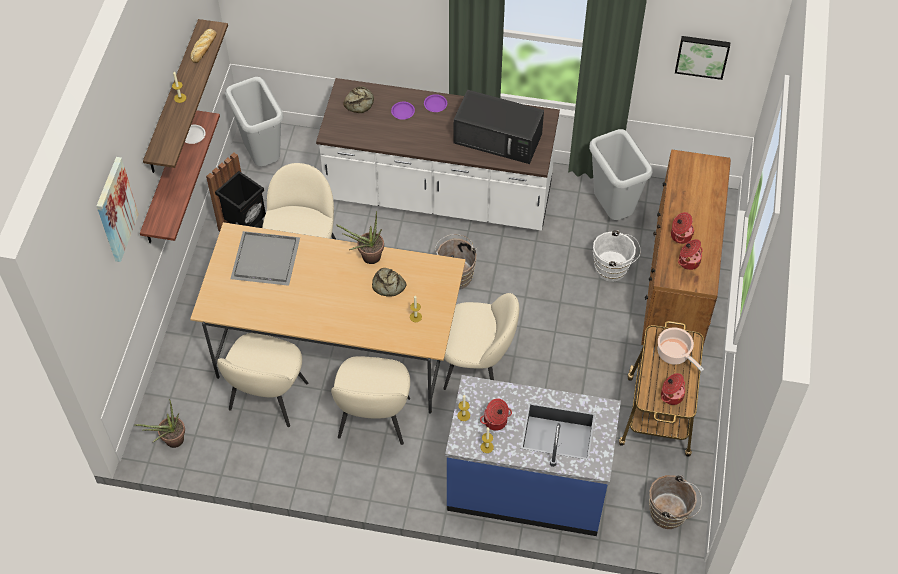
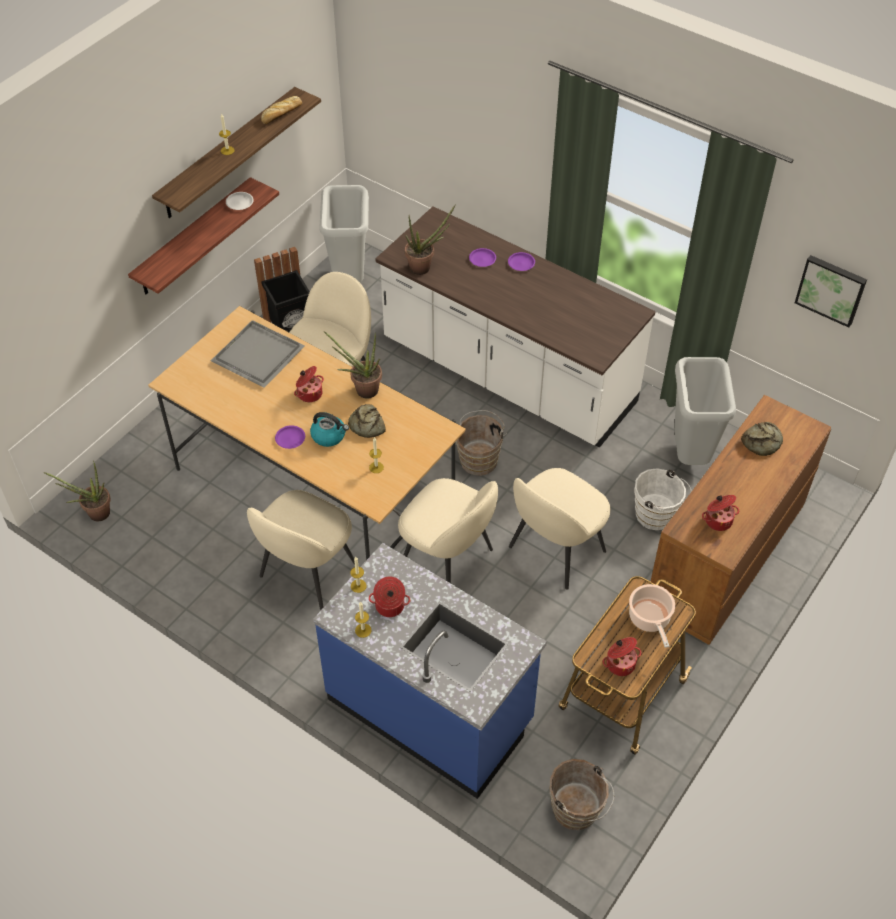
camera: 25 degrees right, 5 degrees down
(115, 209) = (85, 225): picture -> none
(267, 398) = (213, 508): beige chair -> beige chair (555, 550)
(335, 319) = (290, 438): none -> purple plate
(360, 102) = (443, 236): bread -> bread (763, 442)
(361, 135) = (424, 267): none -> potted plant
(364, 305) = (329, 436): none -> kettle
(499, 138) = (570, 318): black microwave -> none
(680, 235) = (723, 489): cooking pot -> cooking pot (309, 393)

